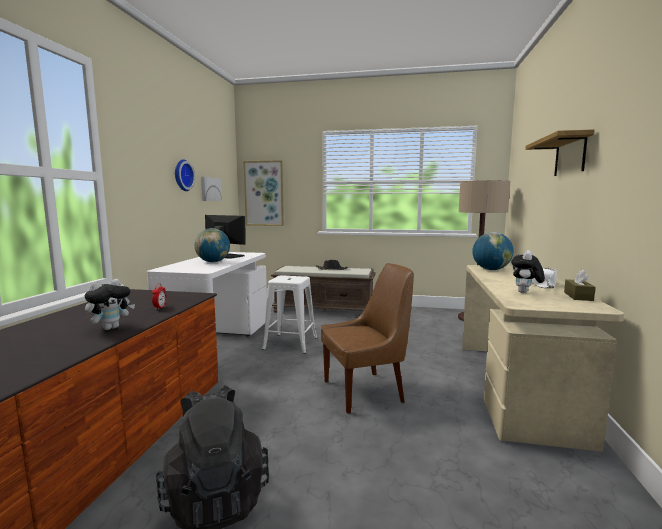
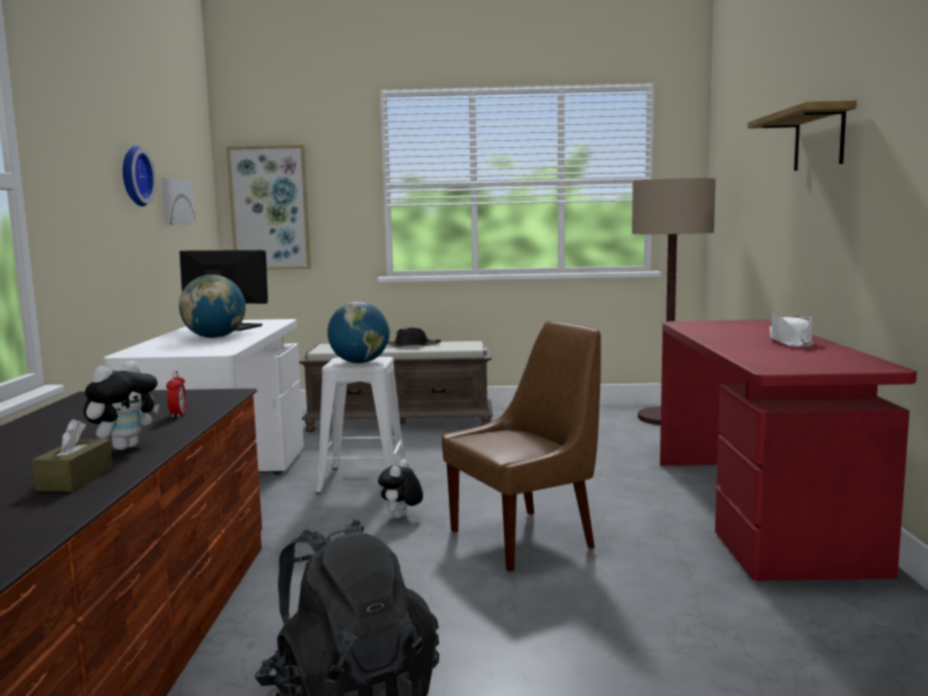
camera: 10 degrees left, 0 degrees up
(491, 269) = (705, 326): globe -> globe (359, 362)
(516, 387) = (757, 510): beige desk -> red desk
(525, 293) = (773, 354): plush toy -> plush toy (401, 517)
(578, 296) = (849, 355): brown tissue box -> brown tissue box (75, 479)

